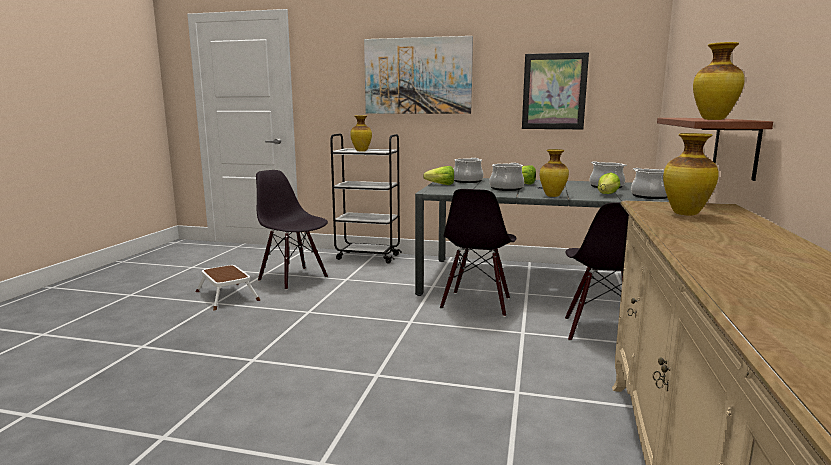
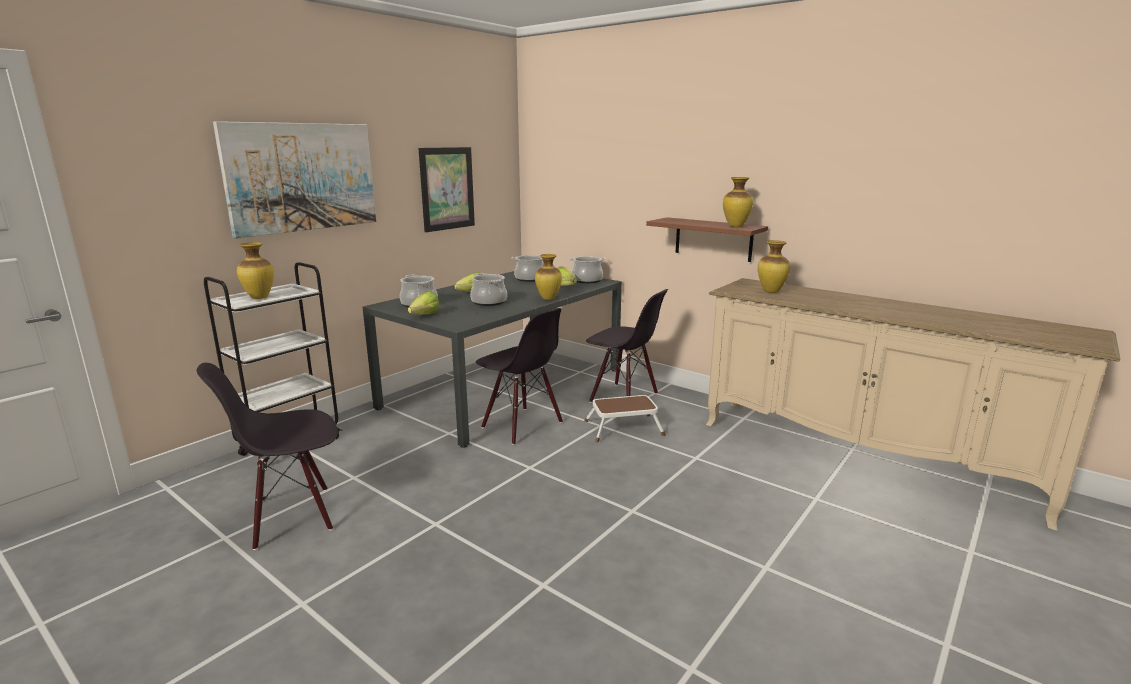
camera: 65 degrees left, 5 degrees up
(227, 296) = (285, 588): brown step ladder -> brown step ladder (623, 428)

